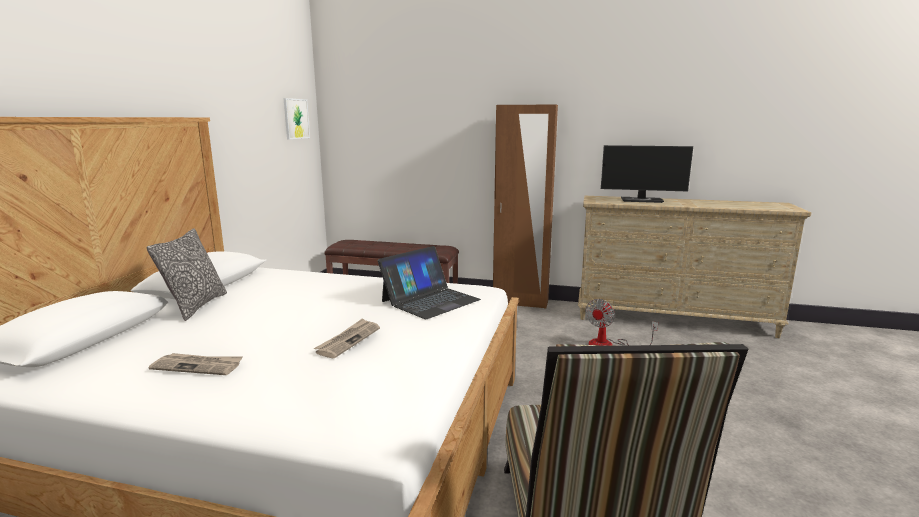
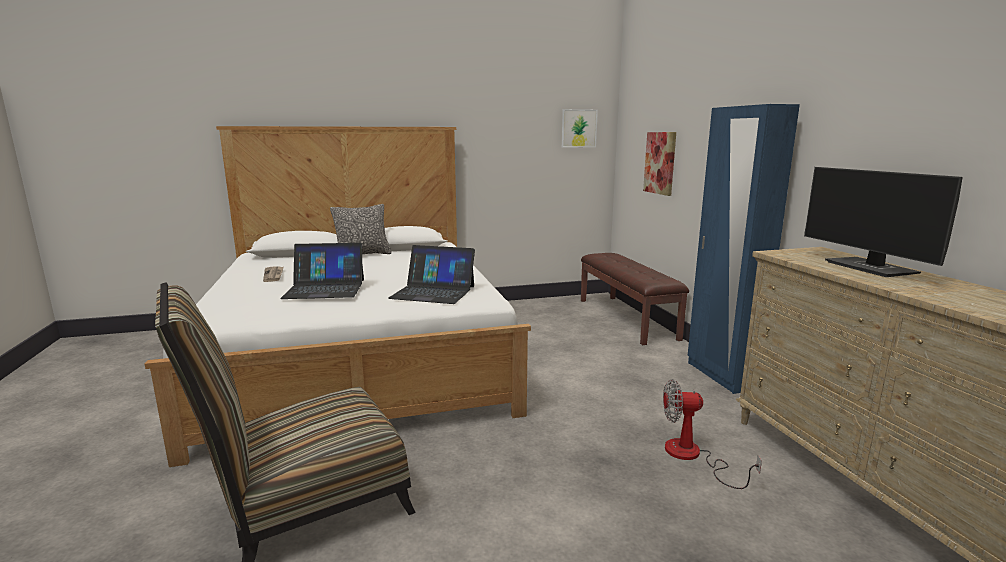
camera: 60 degrees right, 0 degrees up
(348, 340) = (325, 289): newspaper -> laptop
(399, 150) = (660, 163): none -> picture
(520, 302) = (720, 376): brown wardrobe -> blue wardrobe

